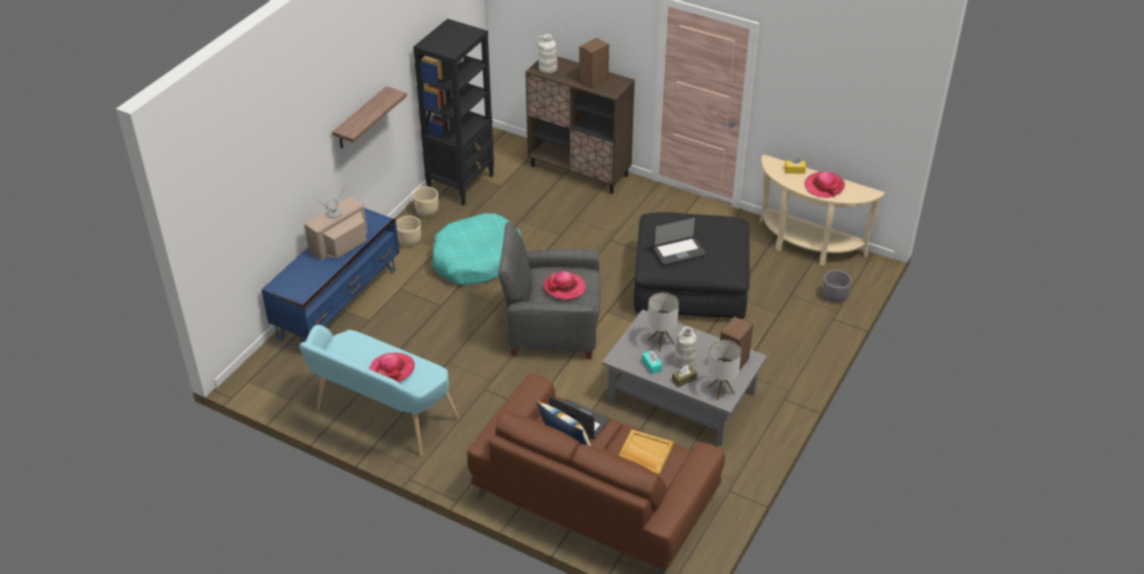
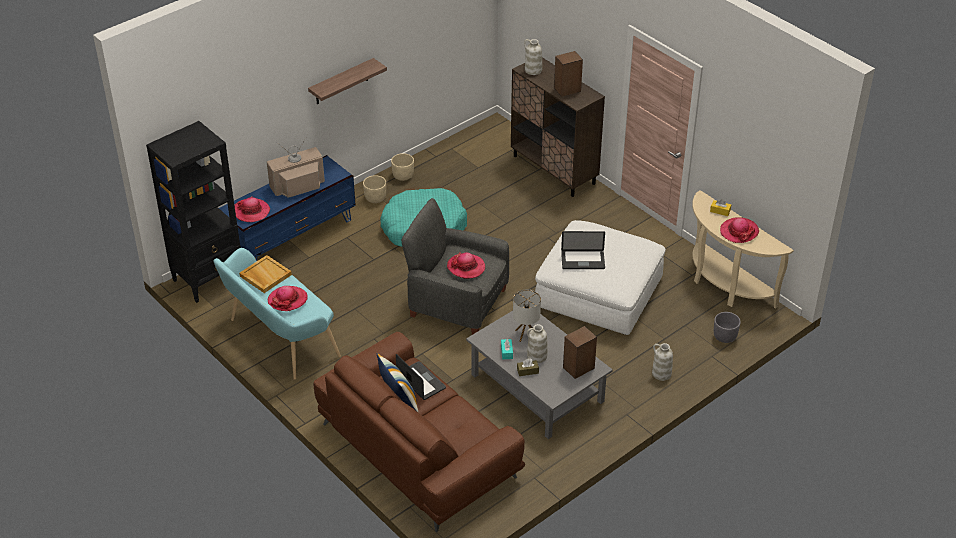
camera: 20 degrees right, 0 degrees up
(302, 283) = (251, 211): none -> hat
(461, 183) = (444, 158): black bookcase -> black bookcase (209, 279)
(644, 455) = (458, 424): beige tray -> beige tray (265, 275)
(690, 284) = (598, 293): black ottoman -> white ottoman
(721, 390) = (554, 388): table lamp -> none
(795, 349) = (661, 374): none -> white vase

